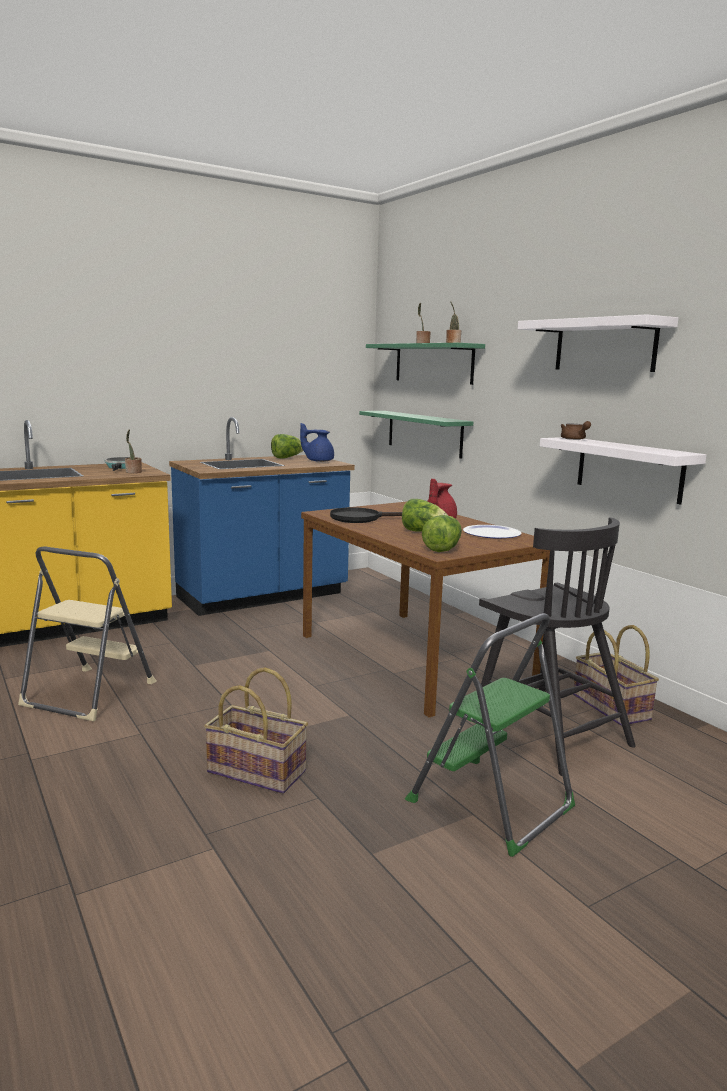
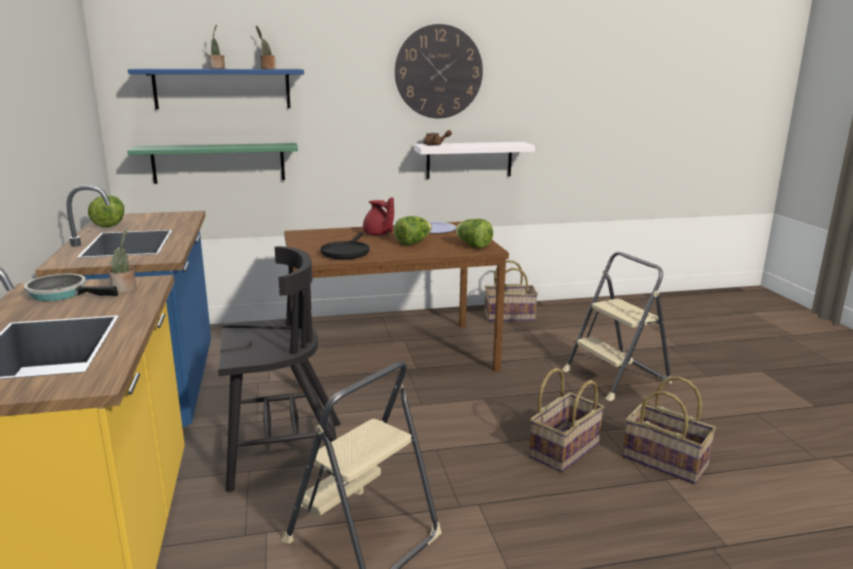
camera: 70 degrees left, 5 degrees up
(258, 848) = (665, 461): none -> basket
(318, 461) = (157, 217): blue teapot -> none
(433, 363) = (222, 88): green shelf -> blue shelf
(495, 806) = (619, 376): green step ladder -> beige step ladder
(547, 731) = (534, 340): black chair -> black chair (284, 455)
(604, 345) = (438, 72): white shelf -> wall clock

